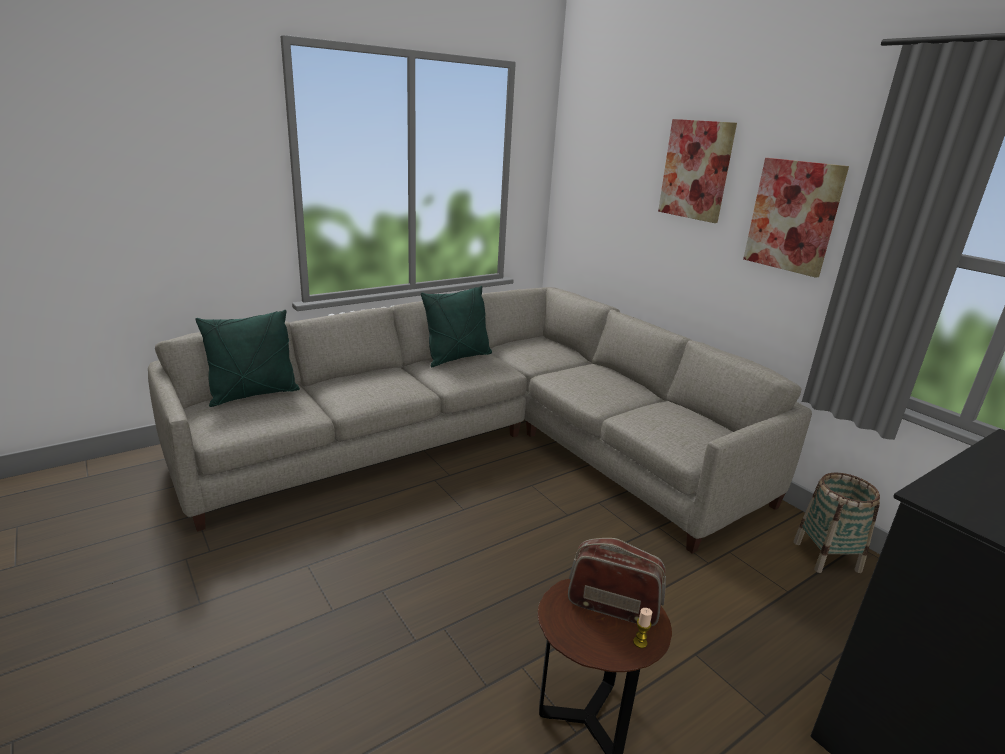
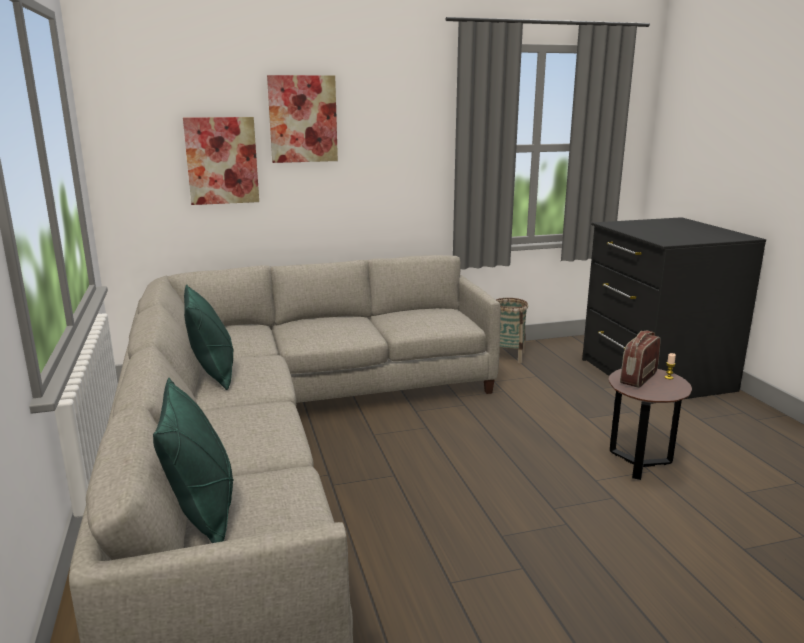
camera: 70 degrees left, 5 degrees down
(793, 216) = (400, 142): picture -> picture (222, 160)

